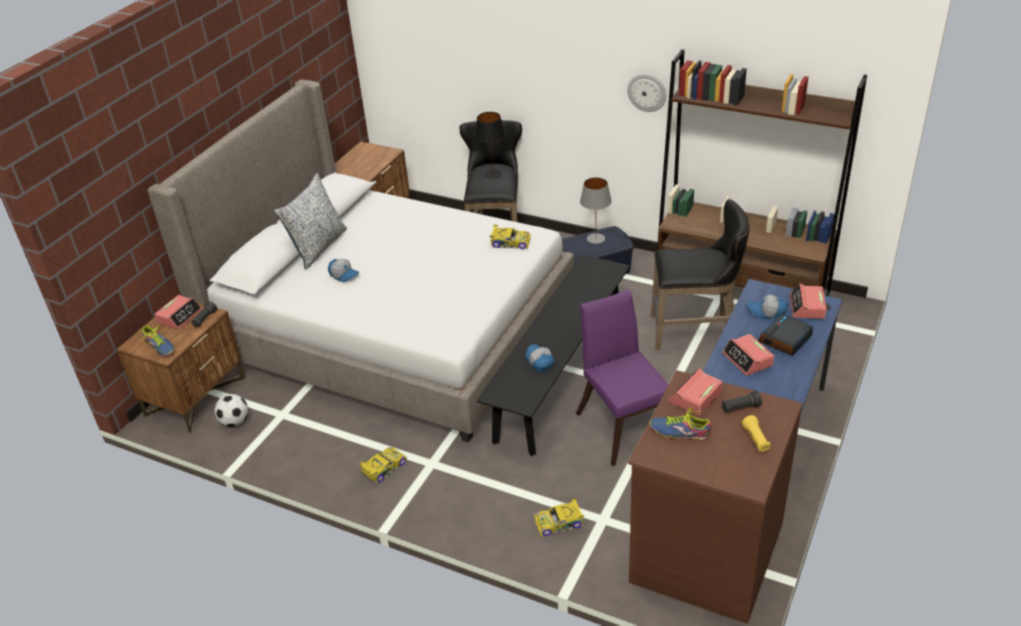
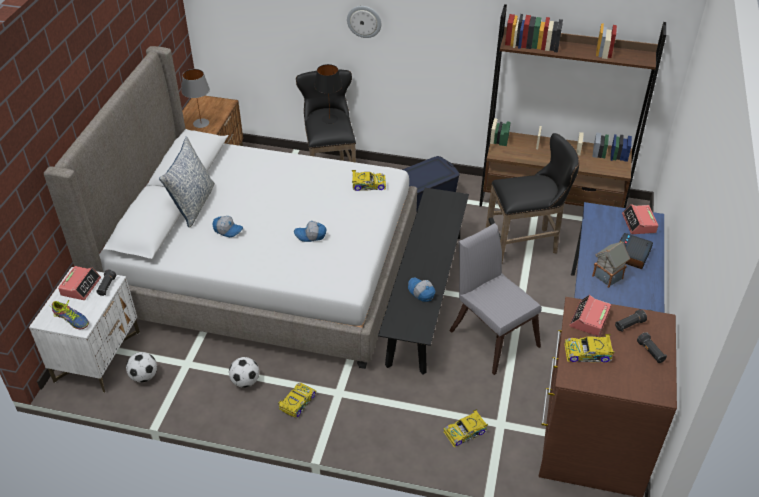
camera: 15 degrees left, 5 degrees up
(195, 396) = (98, 356): brown nightstand -> white nightstand
(336, 439) = (245, 381): none -> football
(596, 238) = (425, 169): grey table lamp -> grey table lamp (201, 123)
(623, 423) = (491, 334): purple chair -> grey chair
(647, 92) = (470, 41): wall clock -> wall clock (364, 21)
(680, 432) = (588, 353): shoe -> toy car
(747, 360) = (607, 276): alarm clock -> toy house
(755, 440) = (650, 352): yellow flashlight -> black flashlight
(767, 312) = (608, 231): cap -> cap (310, 236)

